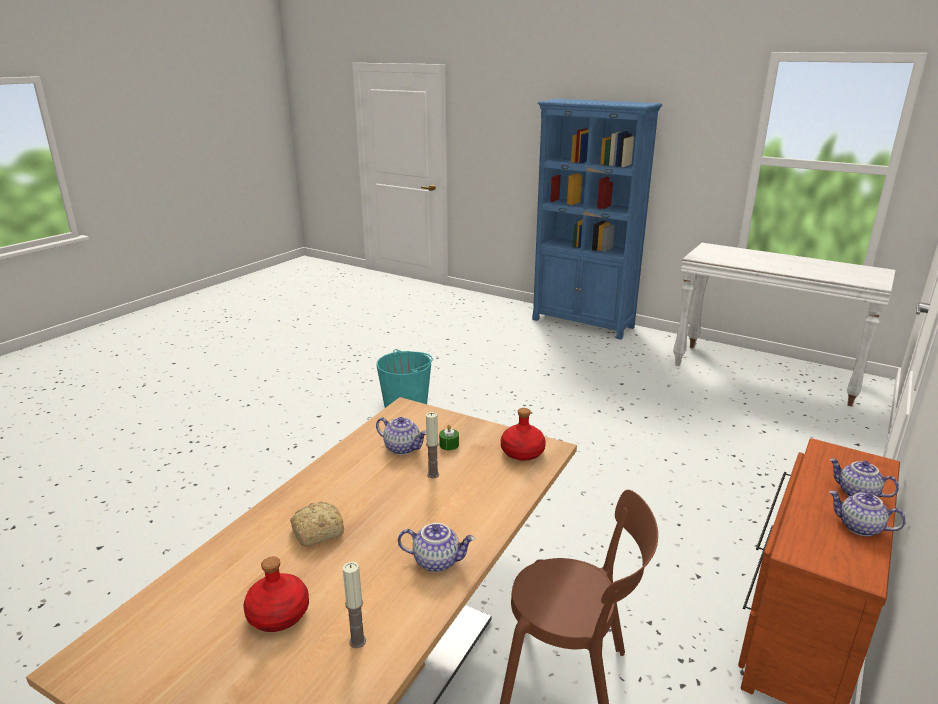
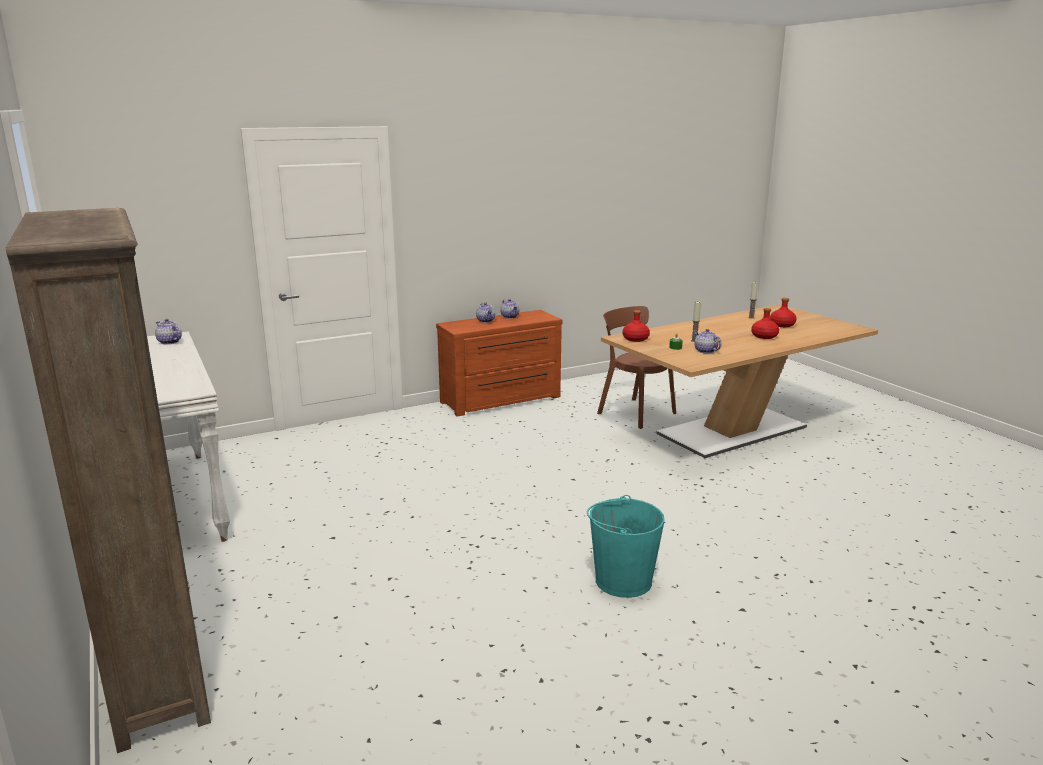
camera: 150 degrees left, 5 degrees down
(316, 532) = (764, 336): bread -> red bottle
(437, 561) = (710, 324): teapot -> teapot (169, 342)
(583, 323) = (156, 669): blue bookcase -> brown bookcase

